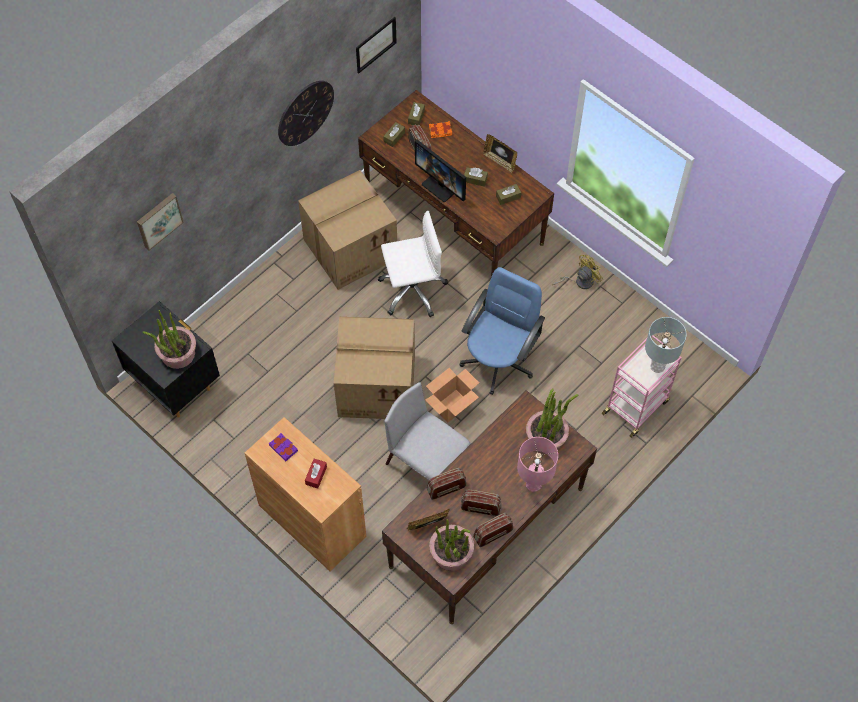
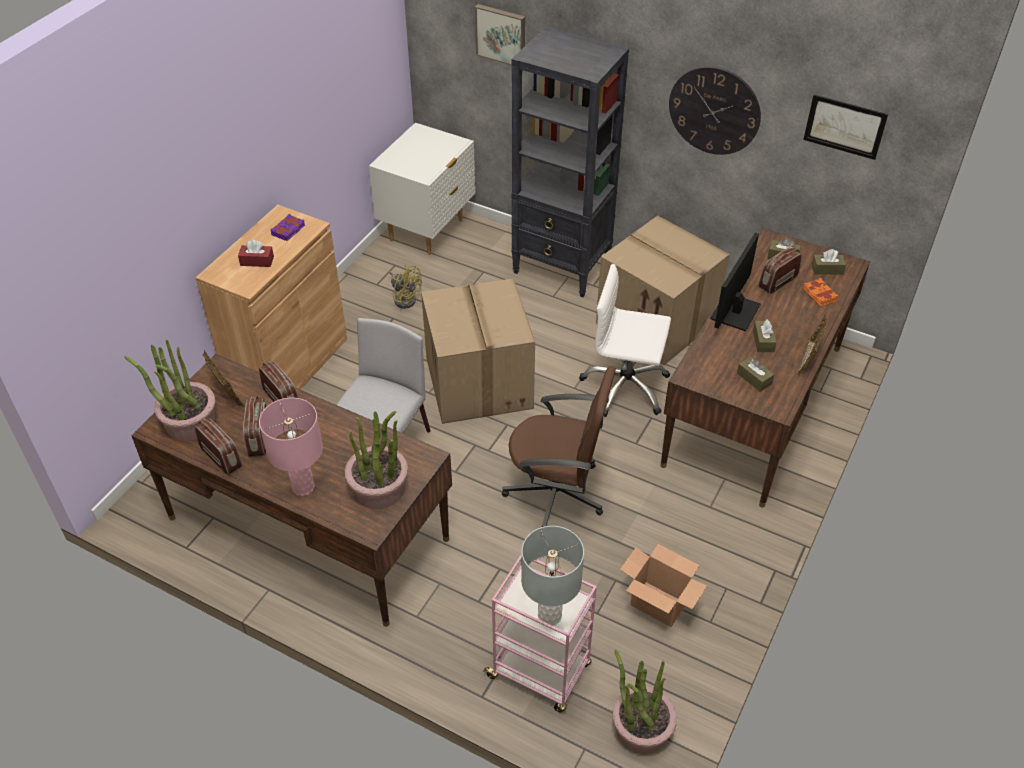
camera: 75 degrees right, 15 degrees down
(175, 385) = (427, 230): black nightstand -> white nightstand
(177, 354) = (413, 165): potted plant -> potted plant (641, 728)
(264, 295) = (562, 268): none -> black bookcase
(412, 290) = (625, 387): white office chair -> white office chair turned 135 degrees clockwise
(452, 405) = (474, 458): cardboard box -> cardboard box (659, 604)
(499, 360) = (557, 493): blue office chair -> brown office chair
(580, 281) = (722, 562): yellow fan -> yellow fan (405, 298)

